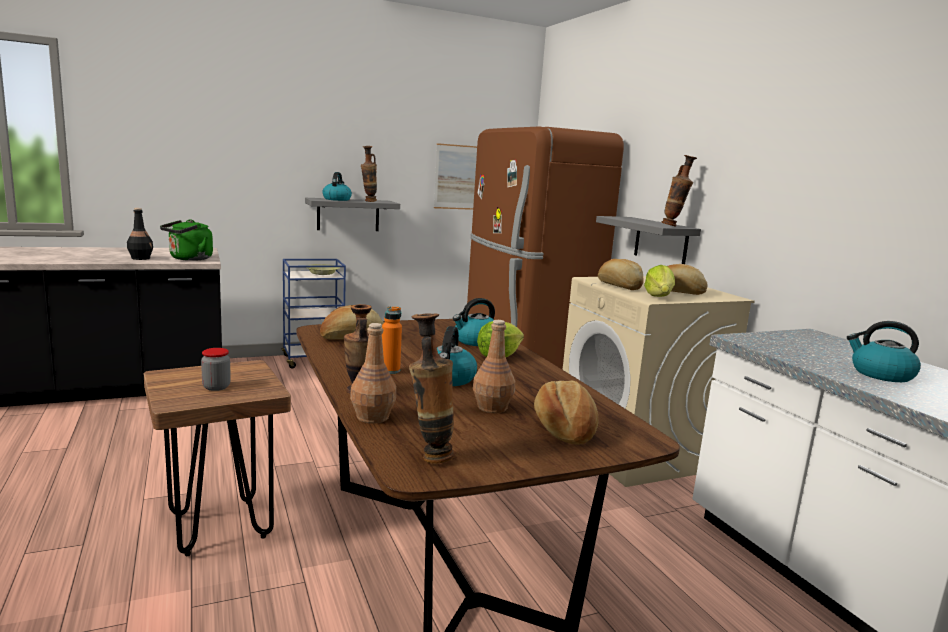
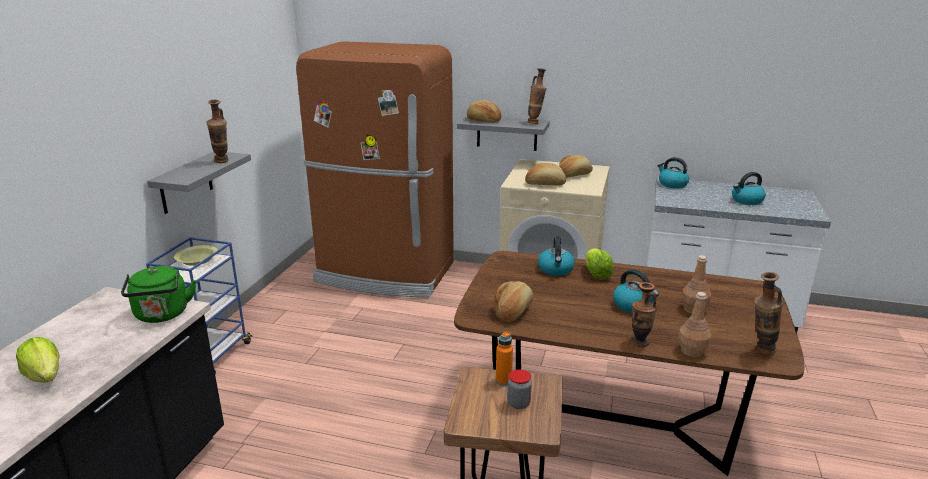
camera: 50 degrees left, 10 degrees up
(141, 258) = (117, 344): black bottle -> none
(337, 199) = (189, 171): kettle -> kettle (672, 184)
(390, 370) = (603, 319): orange bottle -> orange bottle (503, 381)
(458, 177) = (256, 103): picture -> none
(564, 429) = (737, 302): bread -> bread (483, 120)
(659, 297) = (584, 185): lettuce -> lettuce (45, 376)

